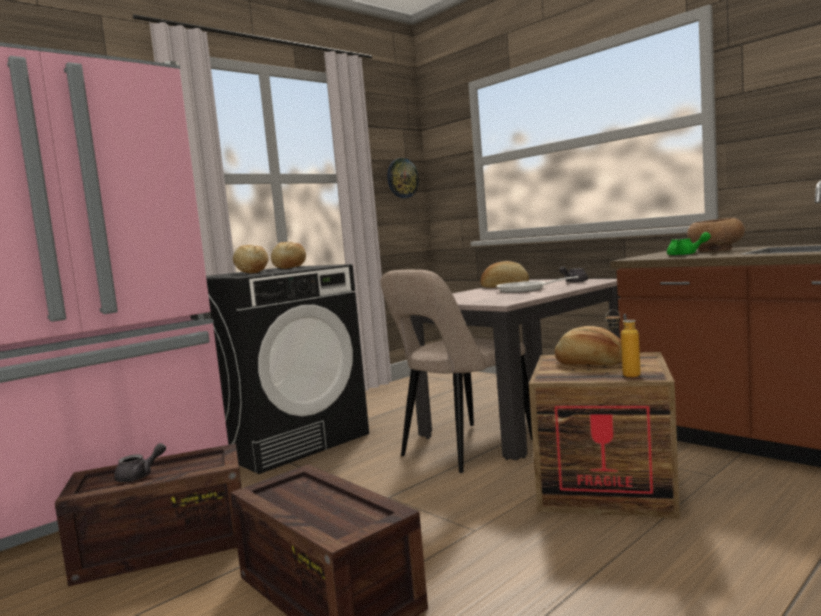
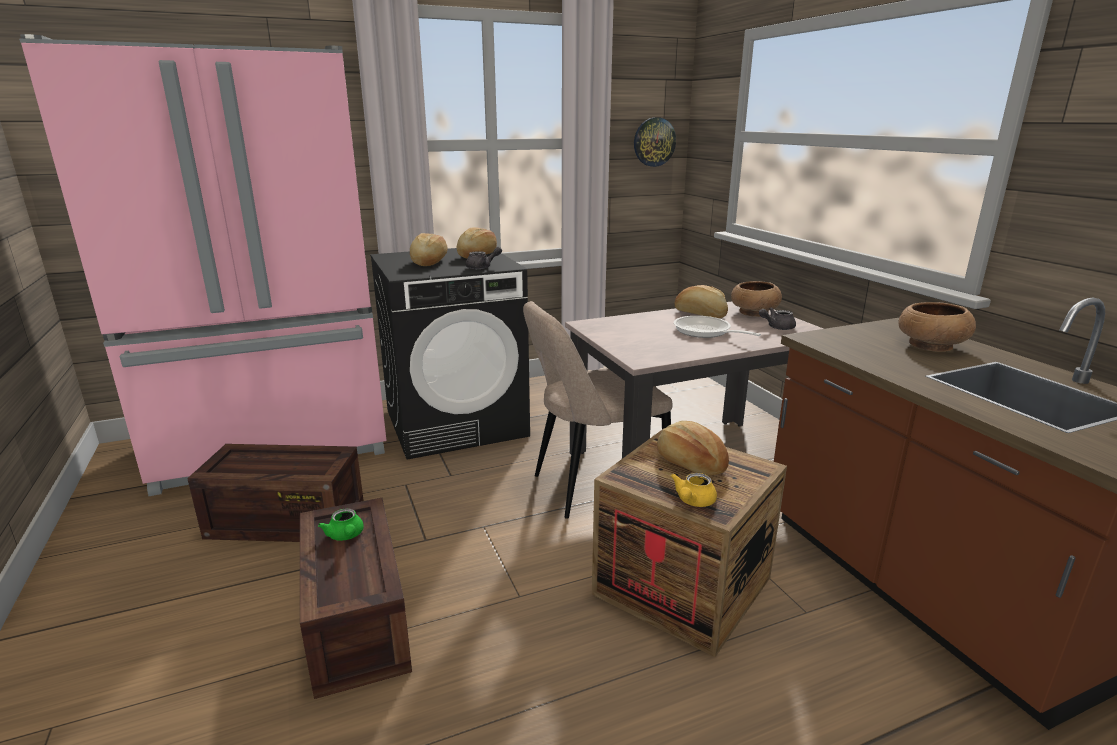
camera: 20 degrees right, 15 degrees up
(140, 476) = (264, 464): grey teapot -> grey teapot (482, 267)
(543, 281) = (753, 313): none -> brown bowl
(624, 376) = (693, 501): bottle -> yellow teapot
(686, 255) = (874, 350): green teapot -> green teapot (346, 536)

